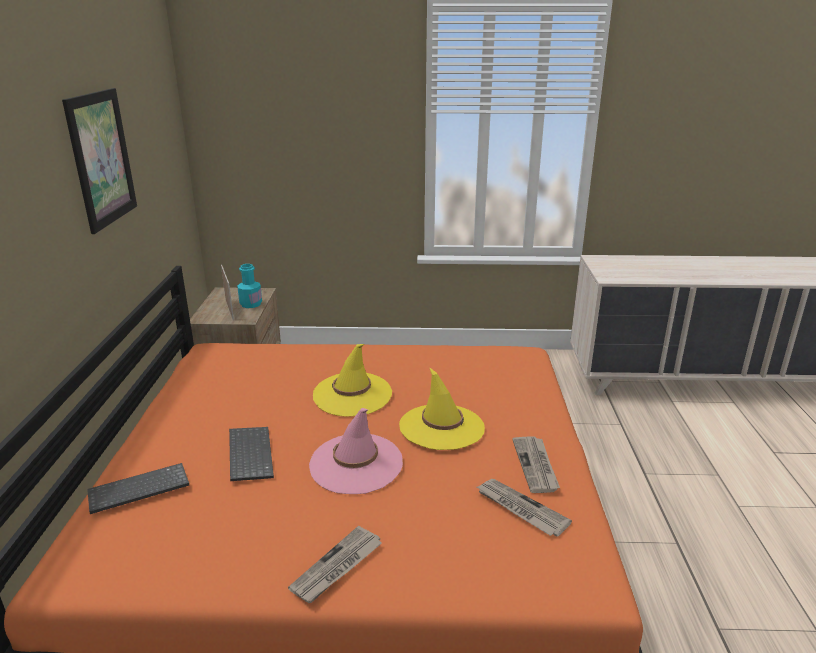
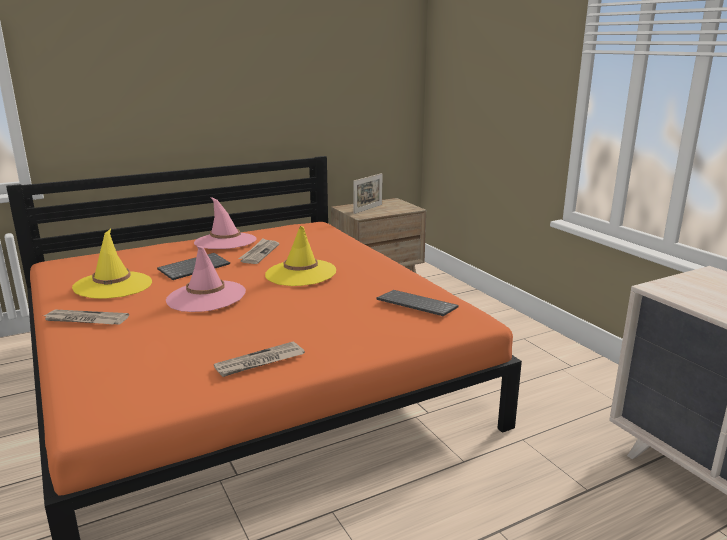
camera: 60 degrees right, 5 degrees down
(101, 158) = (280, 61): picture -> none
(138, 491) = (136, 255): keyboard -> keyboard (415, 305)
(185, 415) = (225, 241): none -> pink hat
(251, 304) = (386, 211): turquoise bottle -> none
(441, 427) = (287, 313): yellow hat -> yellow hat (113, 285)
(520, 509) = (187, 367): newspaper -> newspaper (259, 253)

